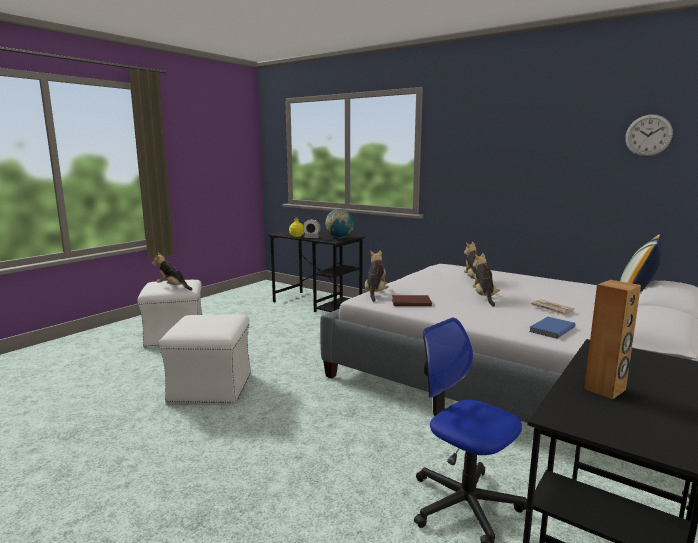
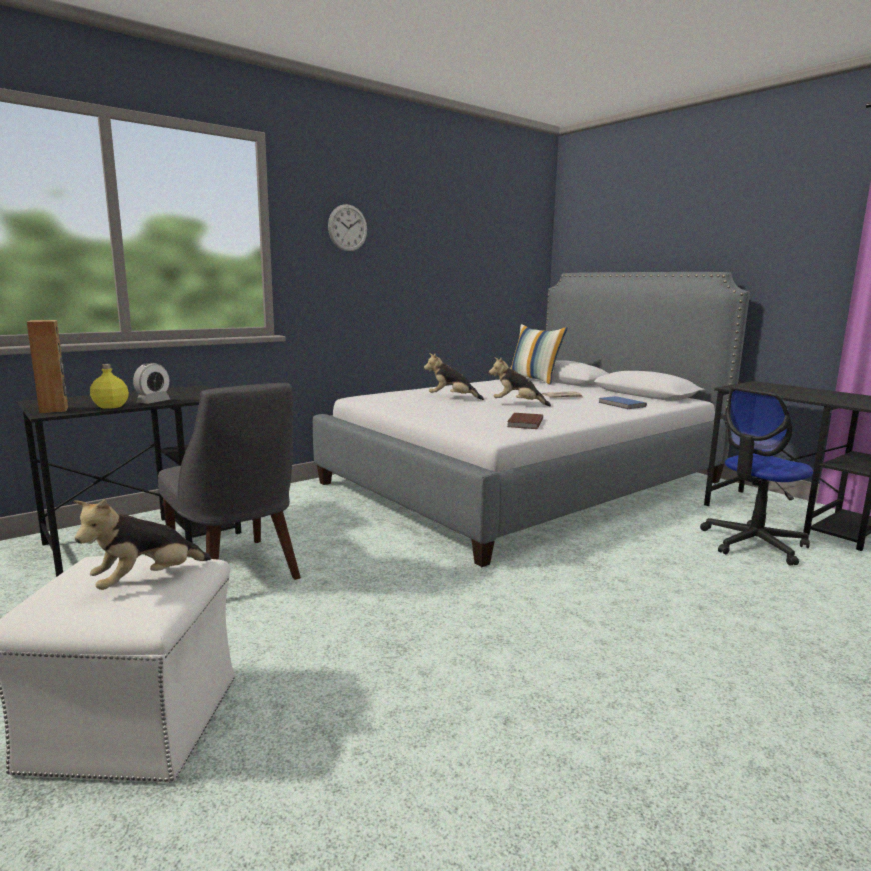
camera: 75 degrees left, 0 degrees up
(211, 387) = (483, 668): white ottoman -> none
(290, 325) = (237, 572): none -> grey chair
(340, 238) = (192, 392): globe -> none
(375, 293) = (475, 429): plush toy -> none
(605, 389) = (818, 397): brown speaker -> brown speaker (54, 410)
(648, 135) = (492, 235): wall clock -> wall clock (347, 228)

